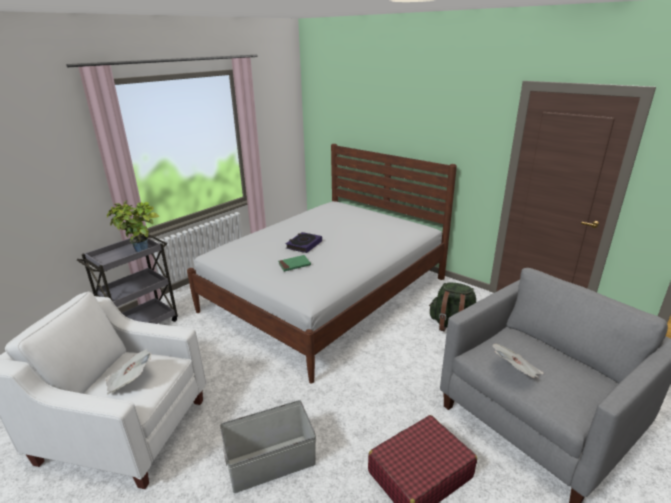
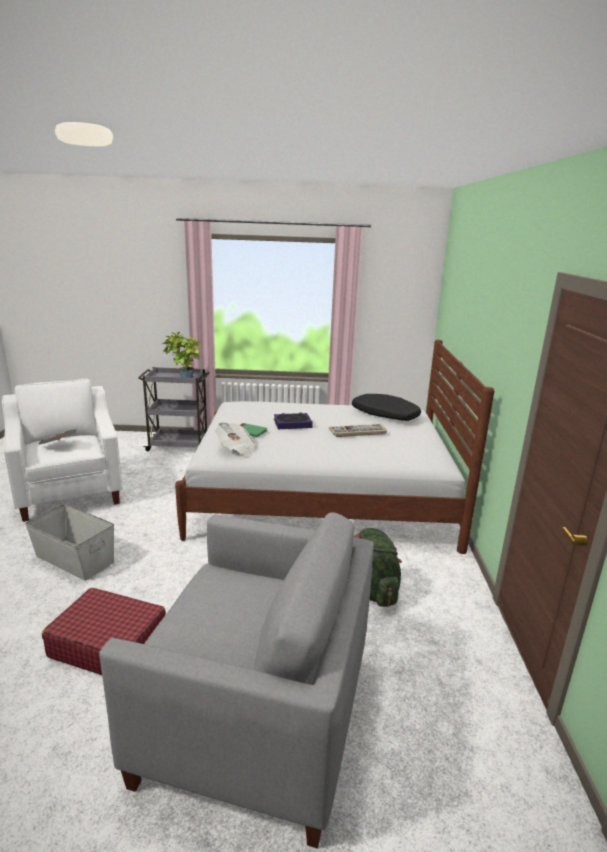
camera: 50 degrees right, 5 degrees down
(332, 212) = (384, 414): none -> black pillow
(350, 230) = (357, 432): none -> keyboard
(516, 372) = (196, 600): newspaper -> newspaper (236, 449)

